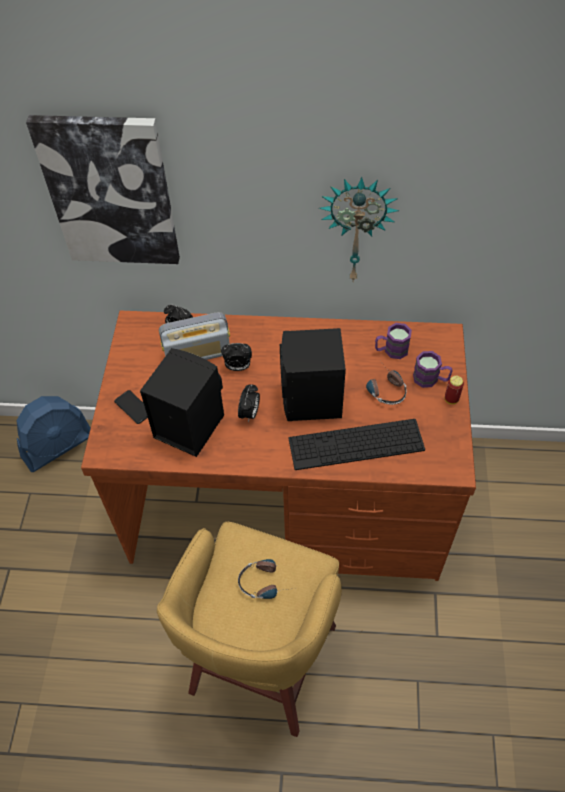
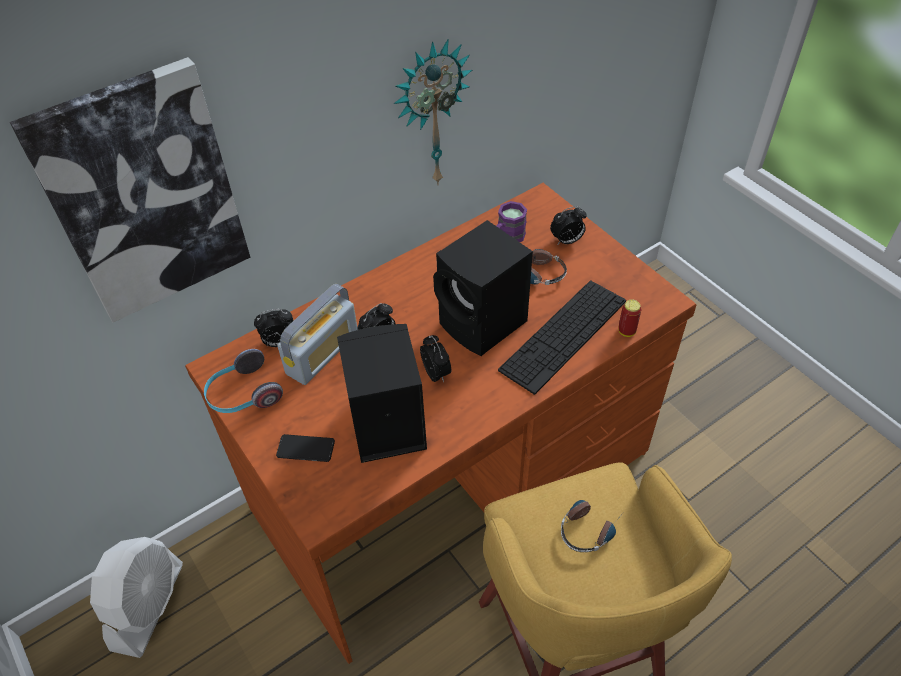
camera: 40 degrees left, 5 degrees down
(58, 446) = (148, 605): blue fan -> white fan
(131, 350) = (243, 395): none -> headphones
(431, 379) = (566, 241): purple mug -> alarm clock
(451, 399) = (601, 246): can -> can (626, 331)

